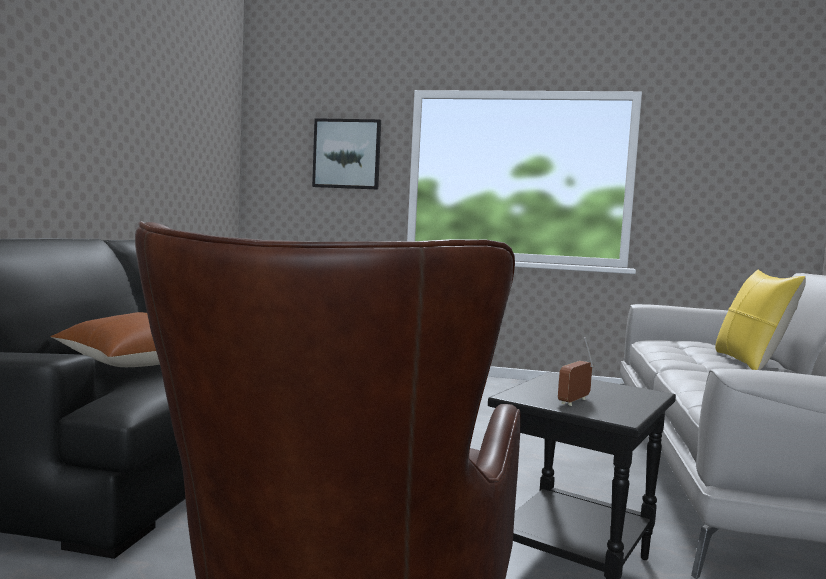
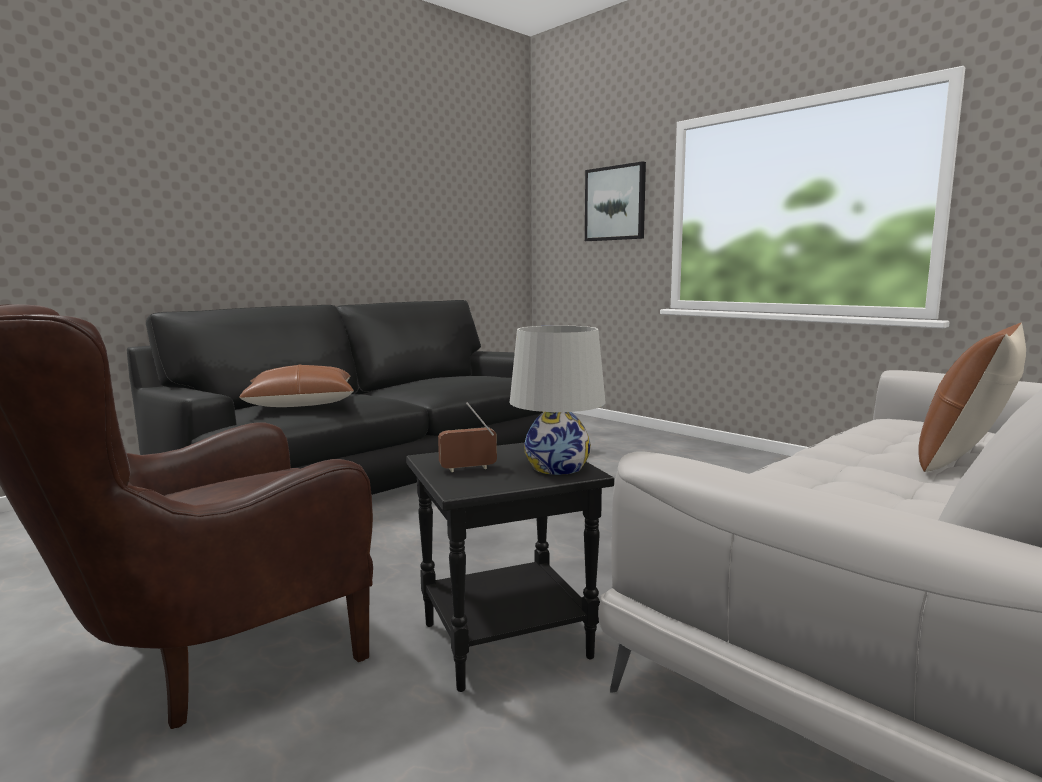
camera: 35 degrees right, 5 degrees up
(625, 391) = (557, 467): none -> white table lamp
(750, 362) = (964, 460): yellow pillow -> brown pillow

